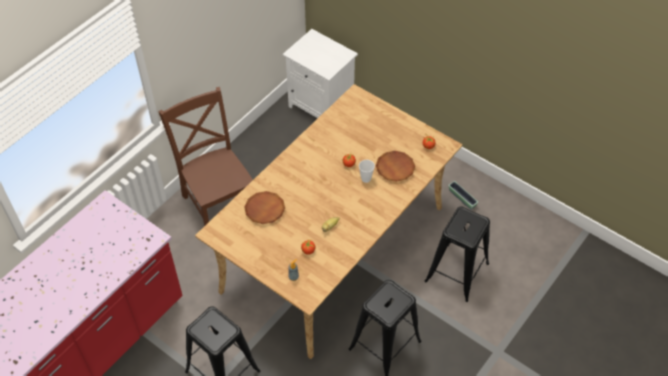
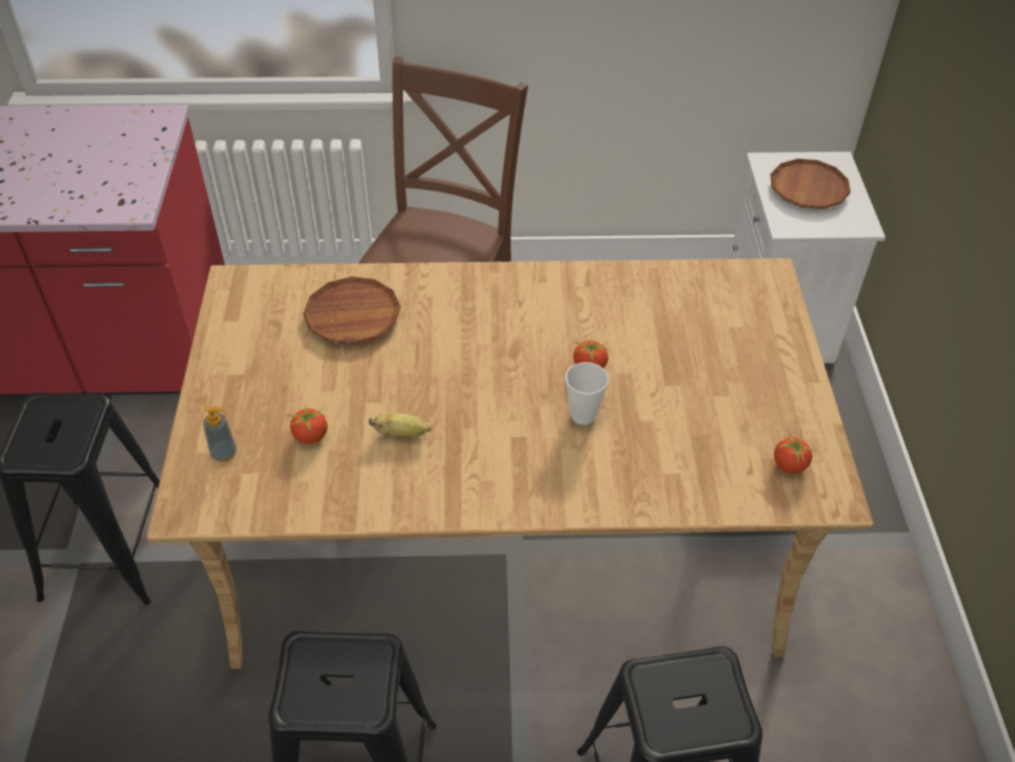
camera: 50 degrees right, 5 degrees down
(395, 168) = (664, 445): brown plate -> brown plate (808, 189)
(462, 198) = (848, 679): planter -> none

